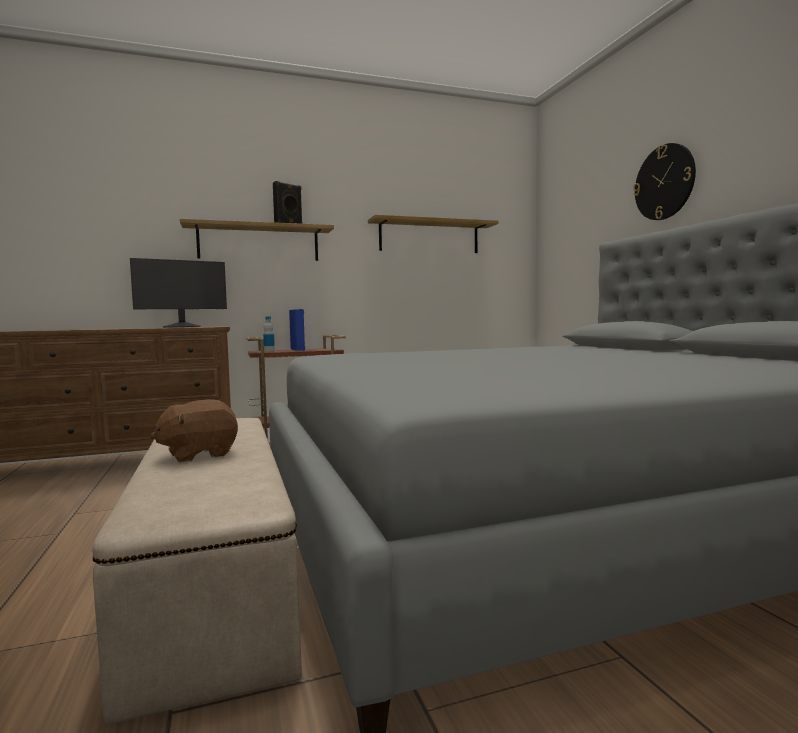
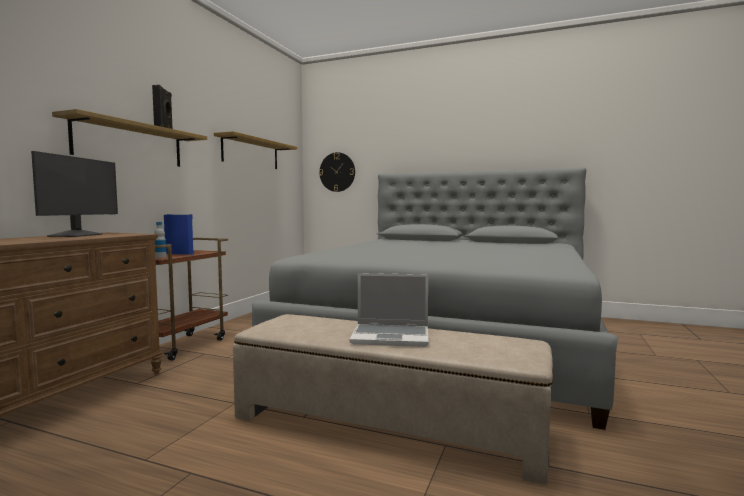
camera: 50 degrees left, 0 degrees up
(198, 454) = (392, 336): brown plush toy -> laptop
(664, 182) = (417, 143): wall clock -> wall clock (337, 172)

